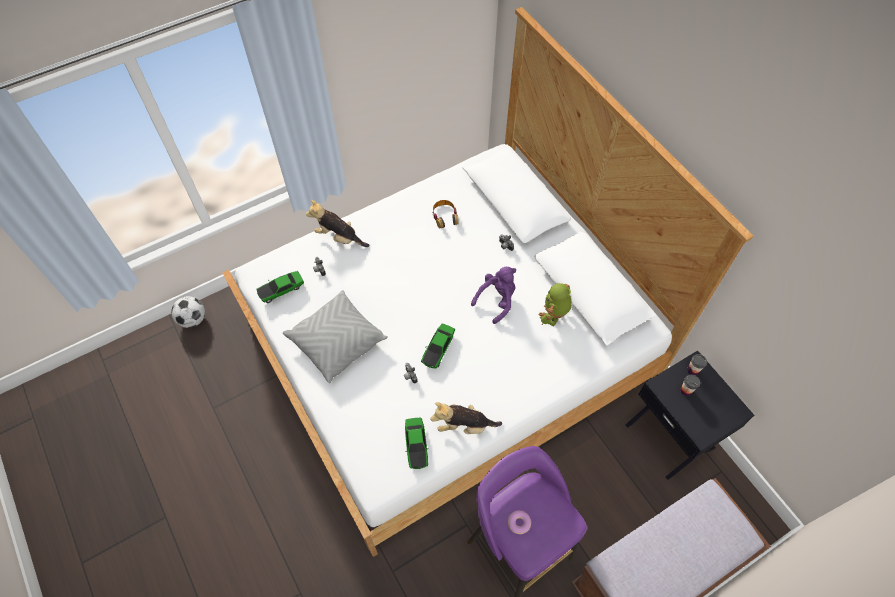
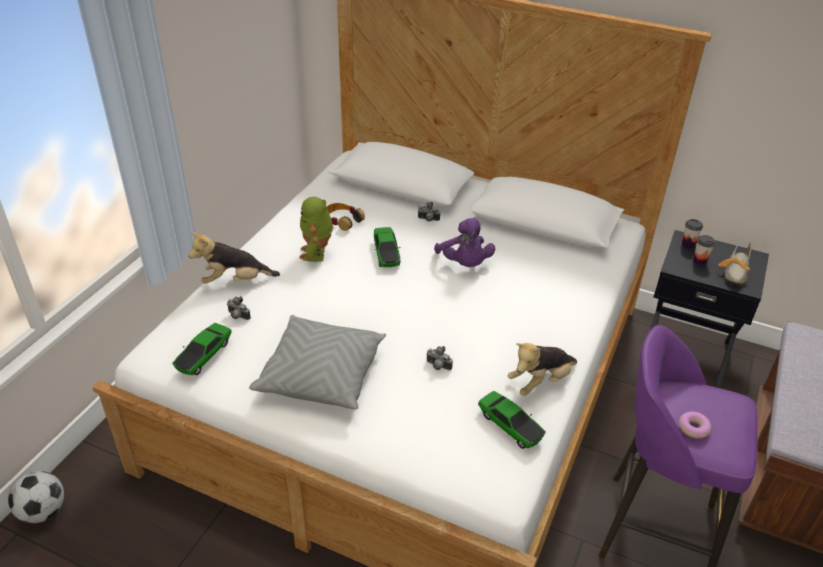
camera: 35 degrees left, 20 degrees down
(438, 349) = (446, 327): toy car -> toy car (386, 253)
(497, 300) = (464, 264): purple plush toy -> purple plush toy turned 150 degrees clockwise
(553, 316) = (532, 252): toy robot -> toy robot (317, 253)
(705, 417) = (735, 273): none -> shoe

